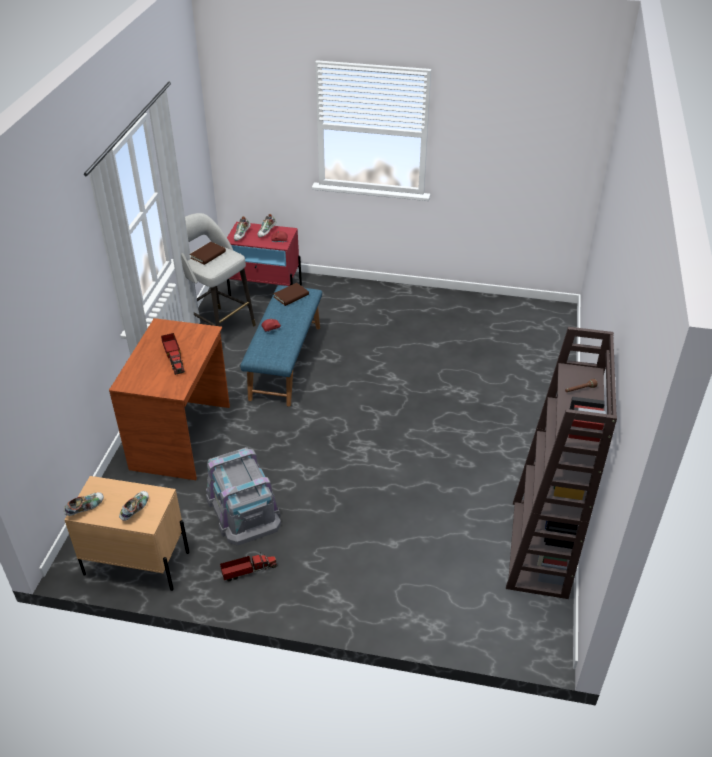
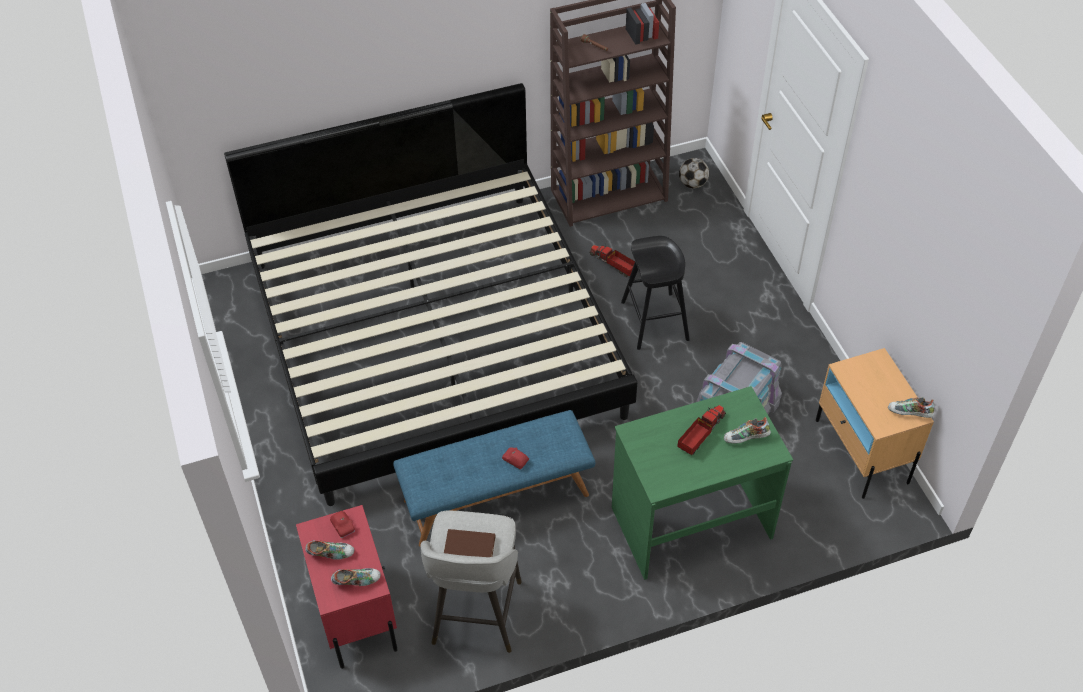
camera: 120 degrees left, 10 degrees up
(135, 510) = (876, 376): shoe -> shoe (746, 439)
(182, 437) = (691, 521): brown desk -> green desk
(247, 571) = (795, 366): toy truck -> toy truck (613, 264)
(291, 296) = (435, 477): brown book -> none
(366, 505) = (654, 320): none -> black stool
(442, 382) = (434, 336): none -> bed
(519, 623) = (692, 184): none -> football

